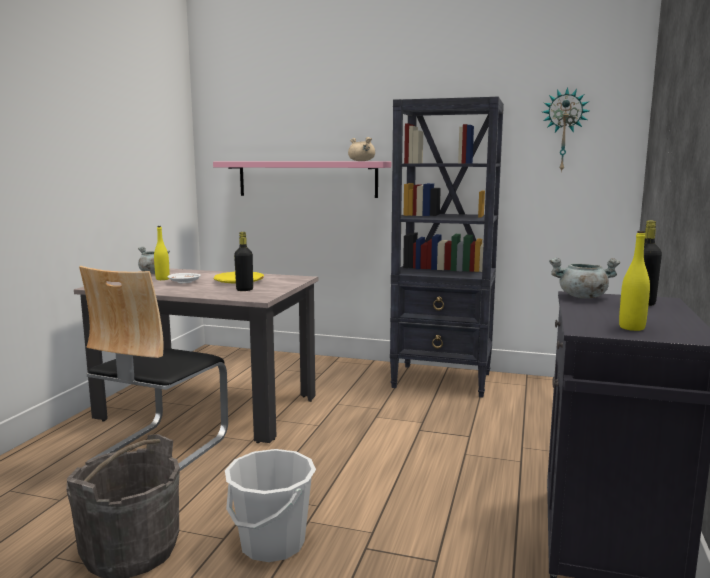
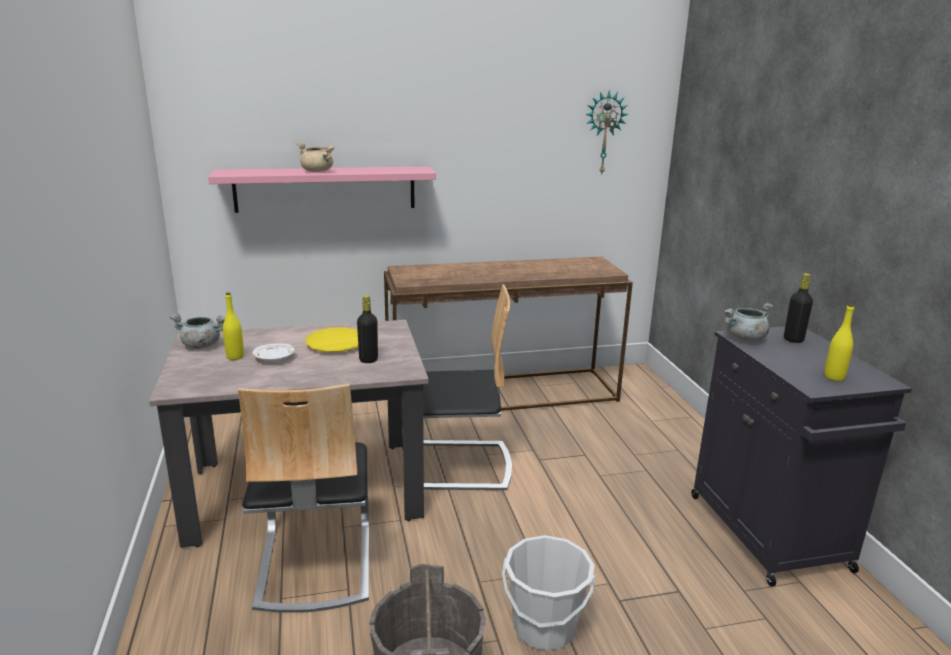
camera: 30 degrees left, 10 degrees up
(342, 418) = (457, 465): none -> chair
(361, 161) = (403, 170): beige cooking pot -> beige cooking pot (318, 171)
(443, 380) = (503, 394): black bookcase -> brown console table

